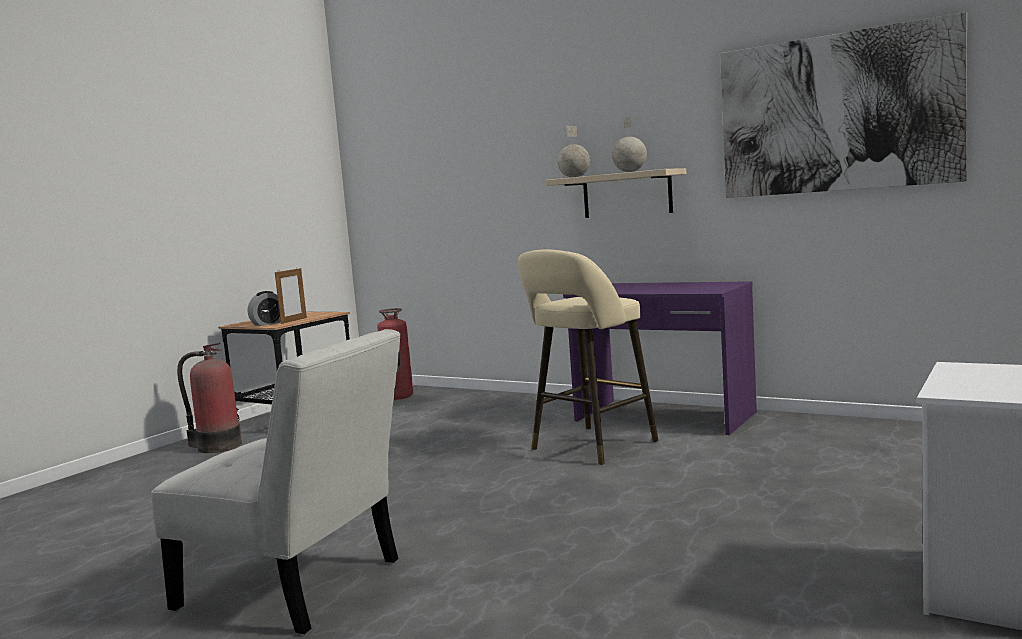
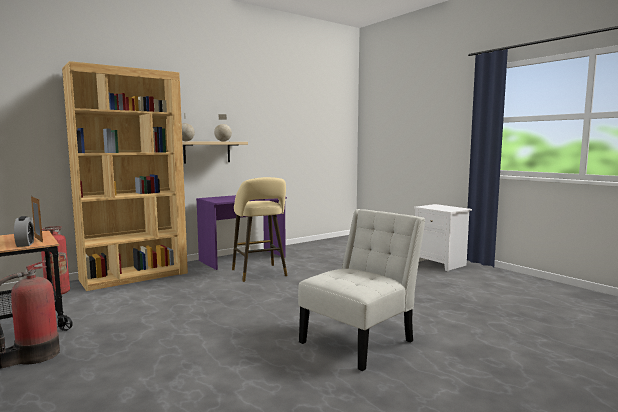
camera: 70 degrees left, 0 degrees up
(490, 400) = (135, 276): none -> brown bookcase
(836, 113) = (291, 126): picture -> none

